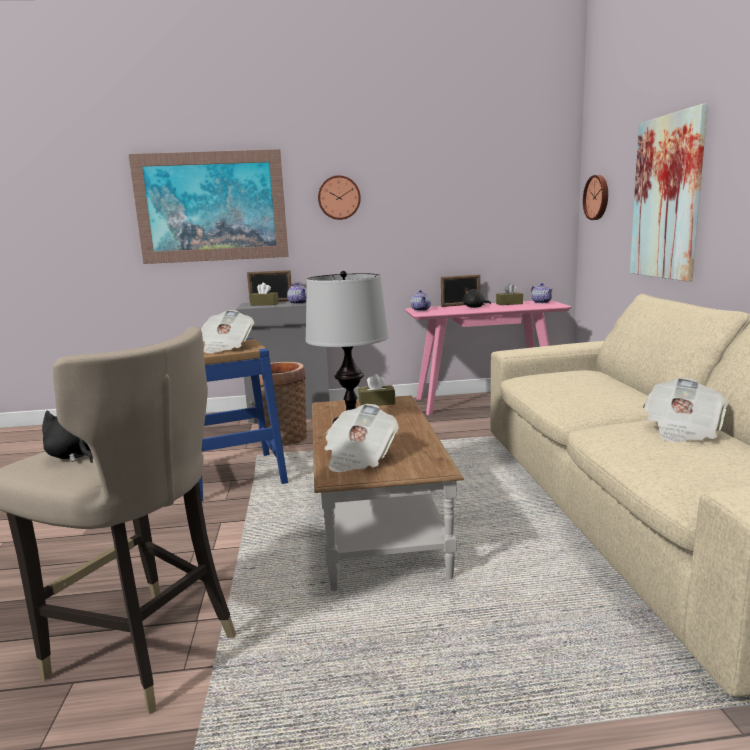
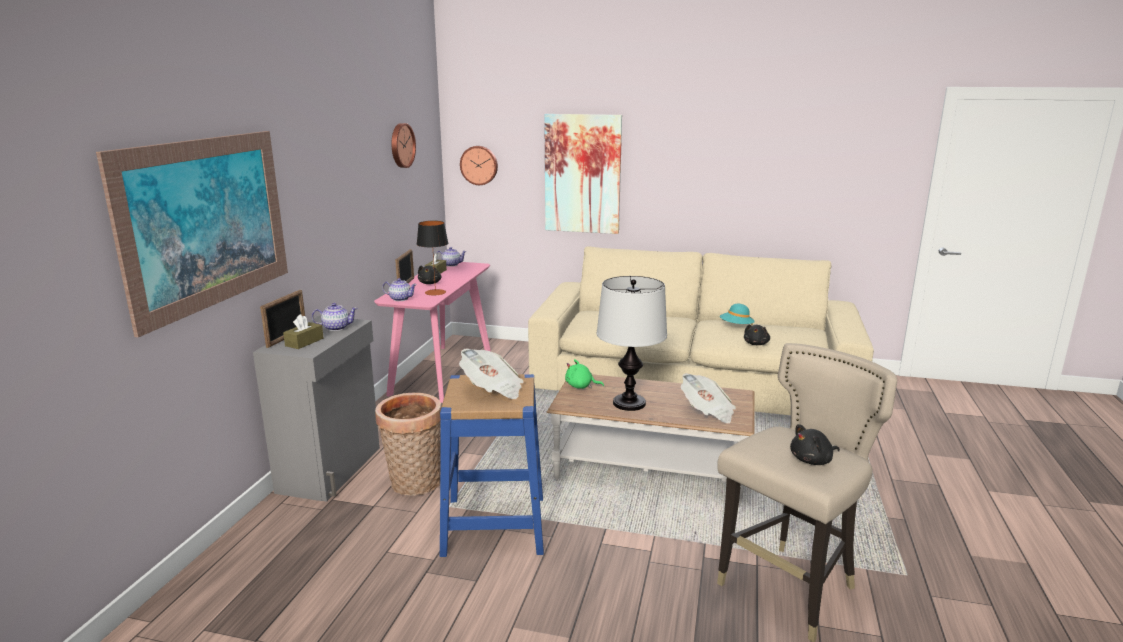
camera: 70 degrees left, 5 degrees up
(339, 198) = (317, 187): wall clock -> wall clock (401, 145)
(377, 403) = (581, 386): brown tissue box -> green plush toy
(452, 311) = (435, 292): none -> table lamp
(633, 451) = (756, 344): none -> black plush toy
(681, 430) = (736, 327): newspaper -> turquoise hat

